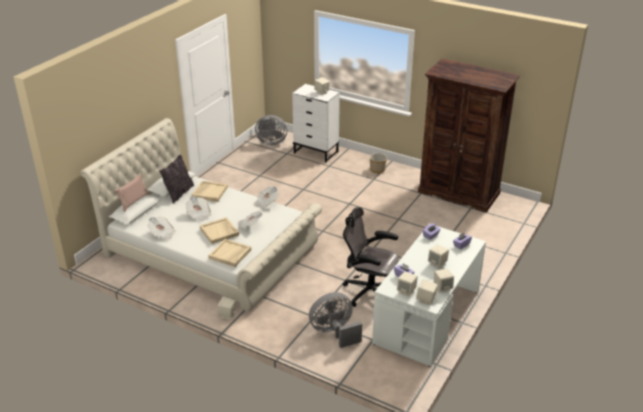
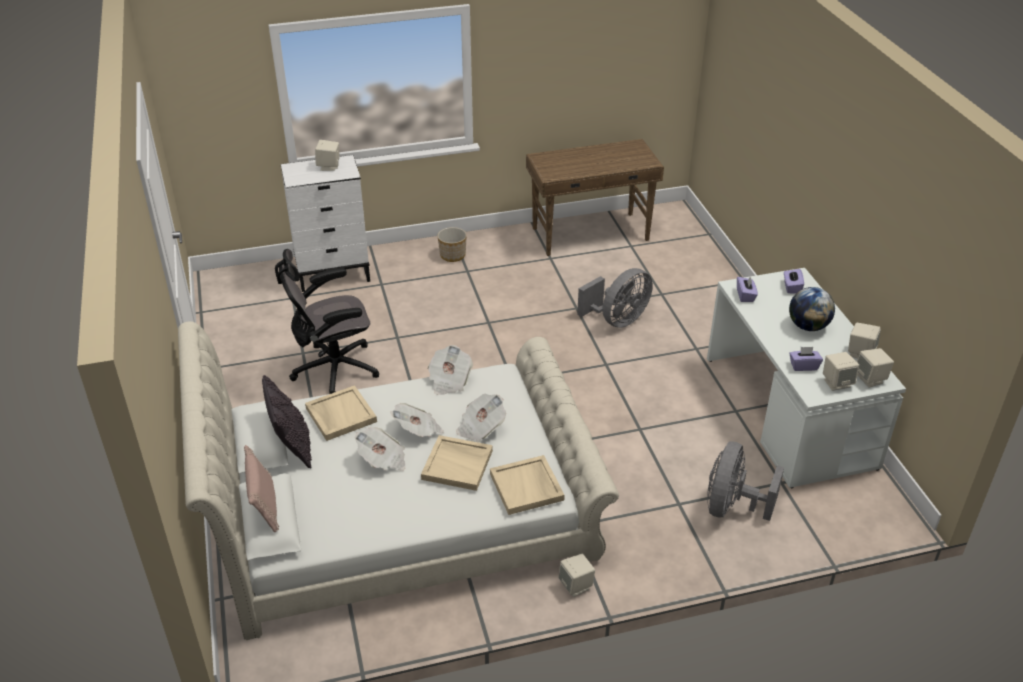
camera: 45 degrees left, 5 degrees up
(162, 234) = (375, 527): newspaper -> newspaper (418, 430)
(271, 142) = (241, 293): grey fan -> grey fan (617, 320)
(370, 293) = (689, 425): office chair -> office chair (335, 370)
(437, 263) = (808, 326): beige speaker -> globe
(458, 193) = (591, 234): brown wardrobe -> brown console table

